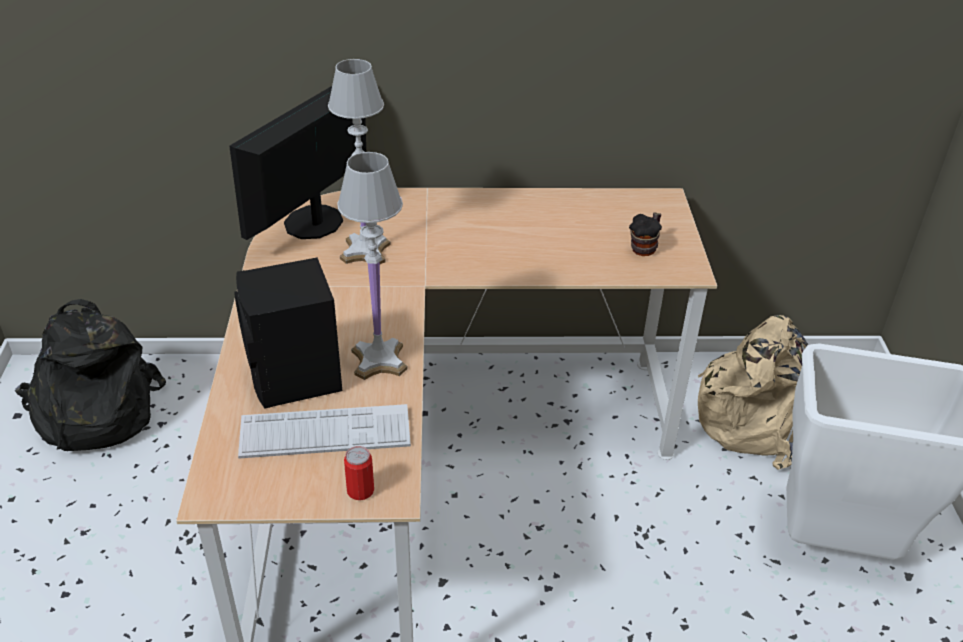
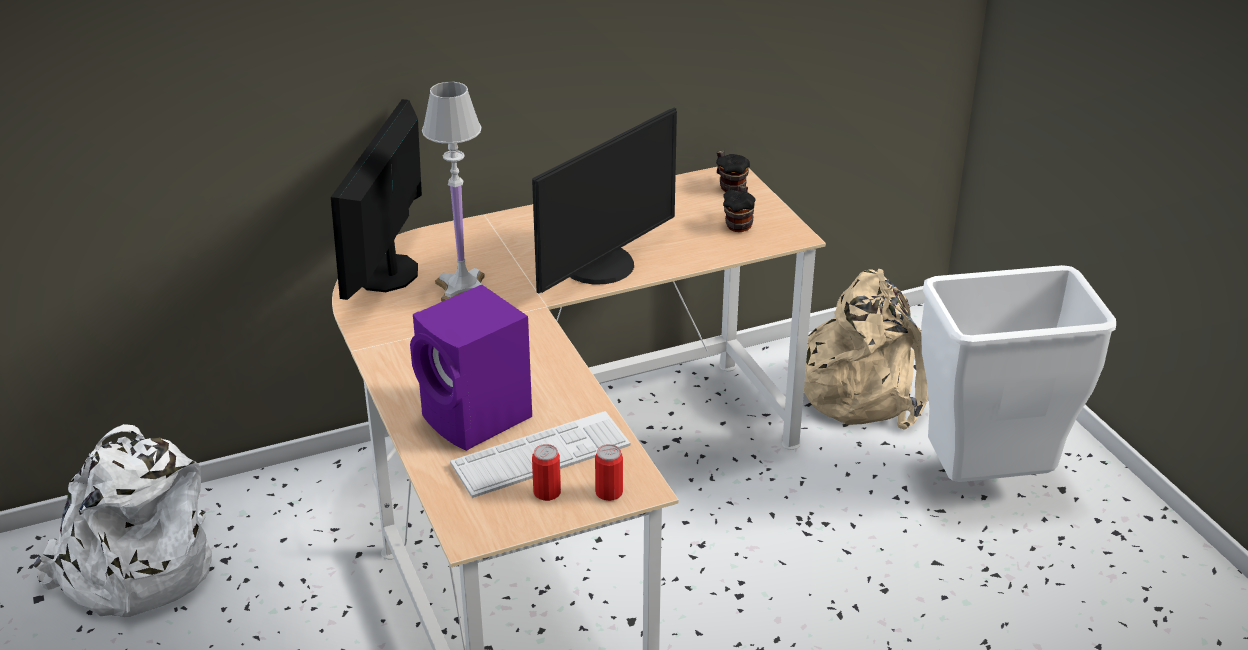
camera: 20 degrees left, 5 degrees down
(94, 412) = (134, 570): black backpack -> white backpack
(295, 380) = (478, 419): black speaker -> purple speaker
(306, 473) = (547, 492): none -> can
(379, 361) = (549, 383): white table lamp -> none
(496, 259) = (601, 266): none -> monitor
(657, 209) = (730, 186): none -> mug

